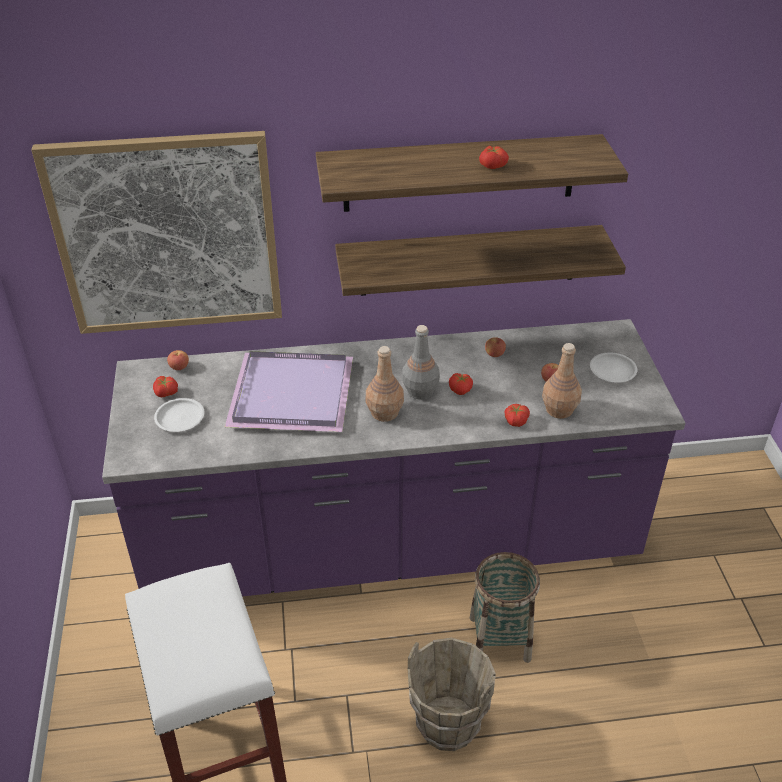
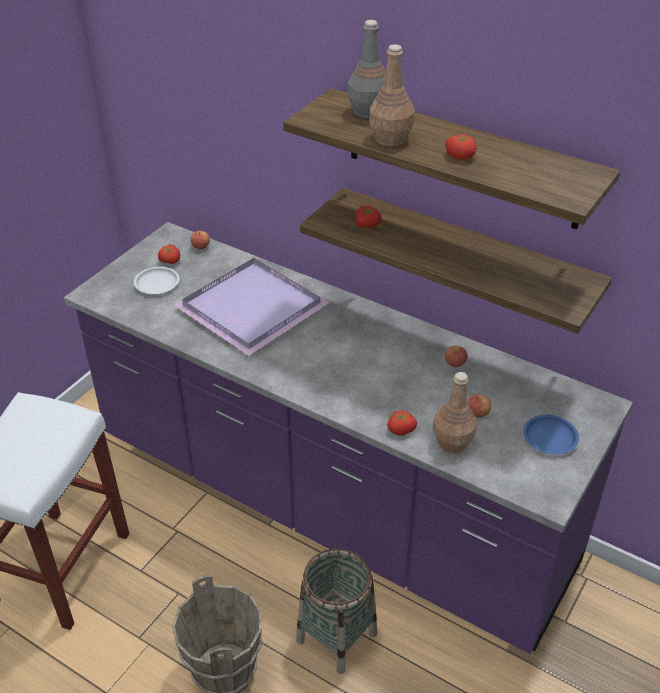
camera: 40 degrees right, 0 degrees up
(167, 235) = (211, 124): picture -> none
(385, 412) = (303, 360): brown bottle -> brown bottle (391, 139)
(419, 391) = (351, 359): grey bottle -> grey bottle (368, 111)
(461, 389) = (387, 376): tomato -> tomato (368, 224)
(612, 370) = (550, 437): white plate -> blue plate

